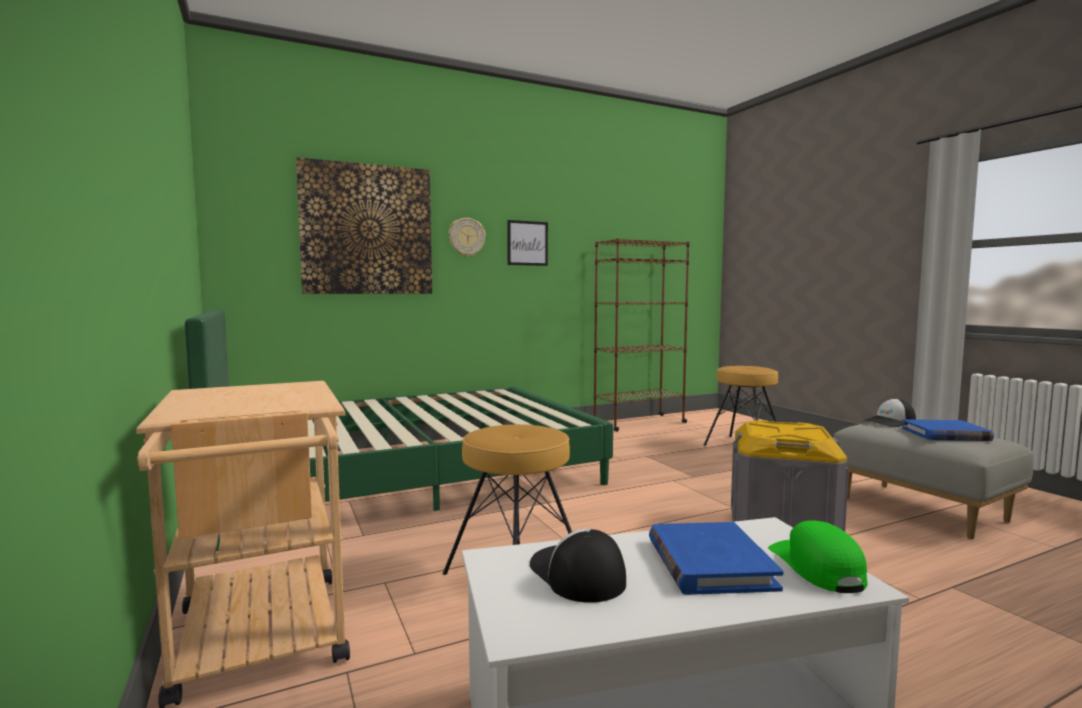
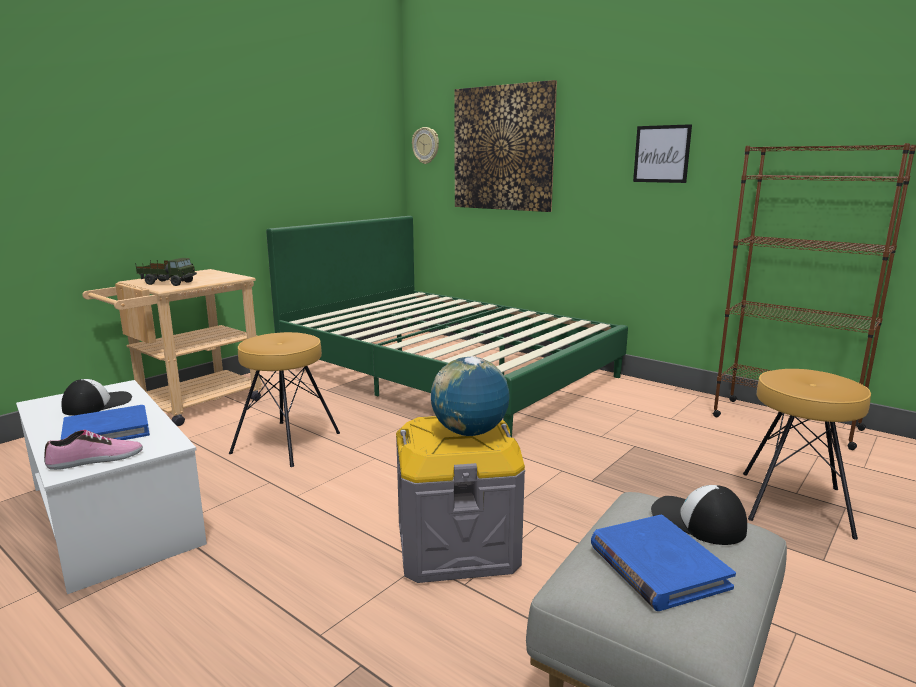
camera: 65 degrees right, 10 degrees up
(266, 404) = (168, 283): none -> toy truck
(466, 237) = (590, 150): wall clock -> wall clock (426, 145)
(789, 427) = (469, 432): none -> globe
(816, 567) = (96, 460): green cap -> shoe

